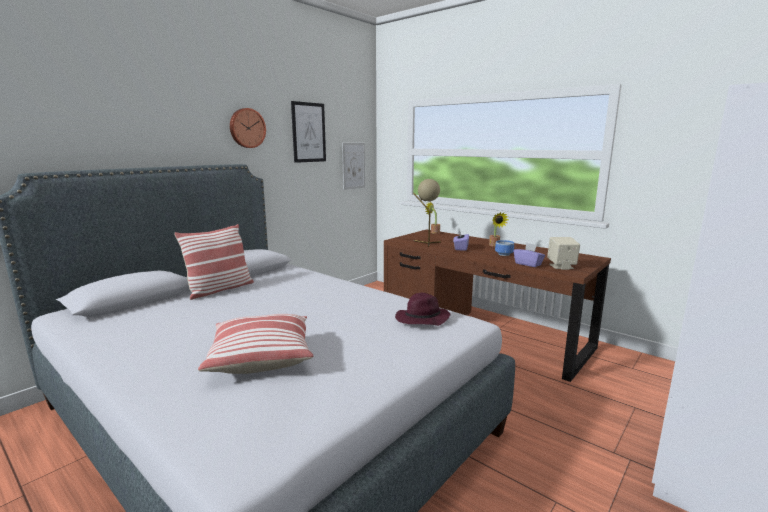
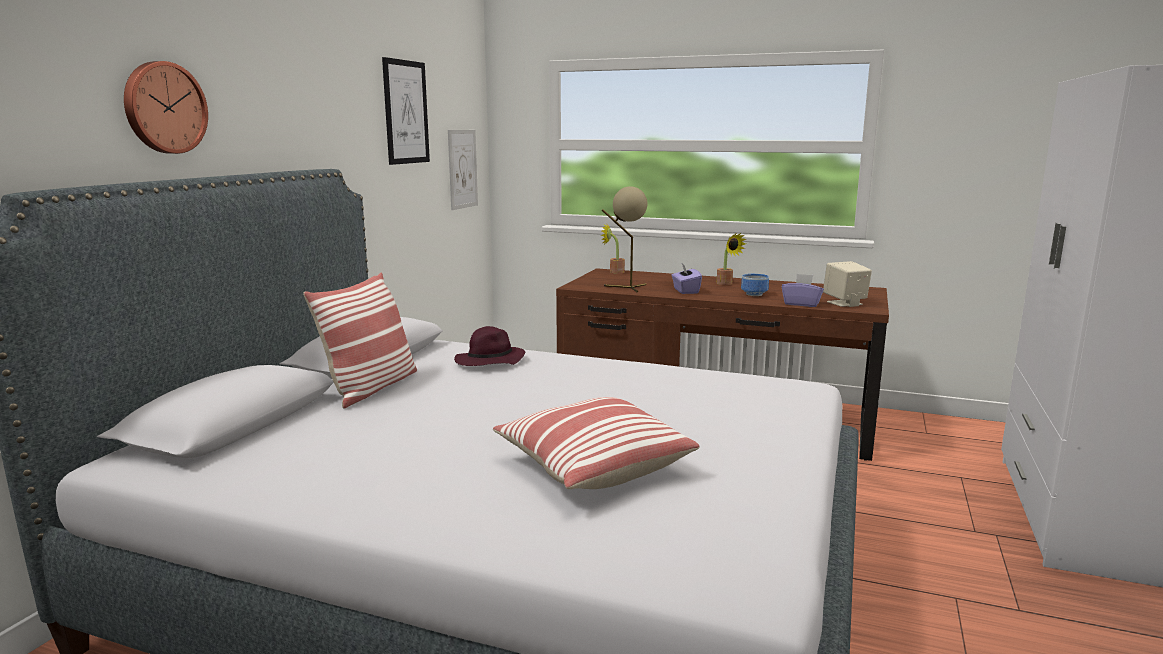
camera: 20 degrees left, 0 degrees up
(247, 128) = (326, 104): wall clock -> wall clock (163, 108)
(421, 320) = (739, 390): purple hat -> purple hat (489, 362)

